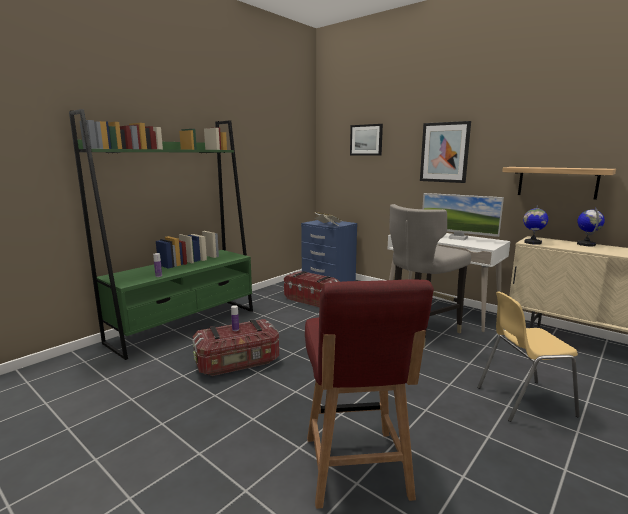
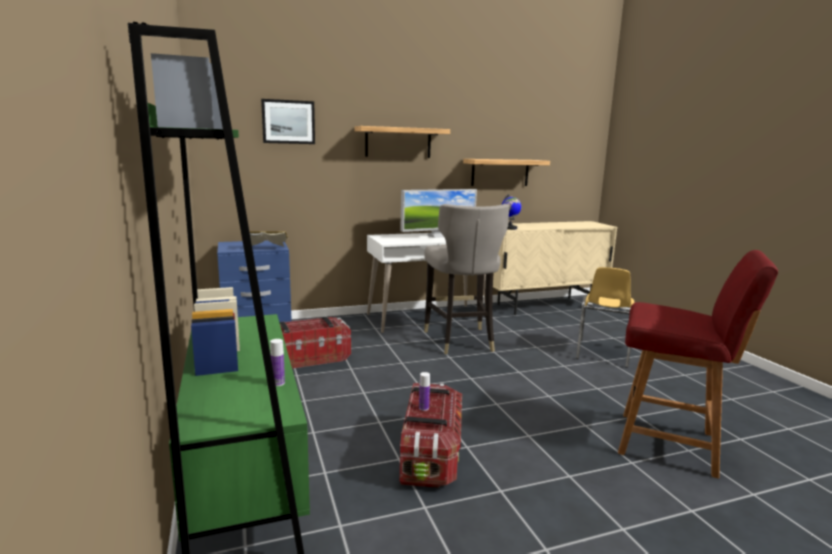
camera: 60 degrees left, 0 degrees up
(444, 152) = (398, 142): picture -> shelf
(586, 244) = (531, 224): globe -> none

